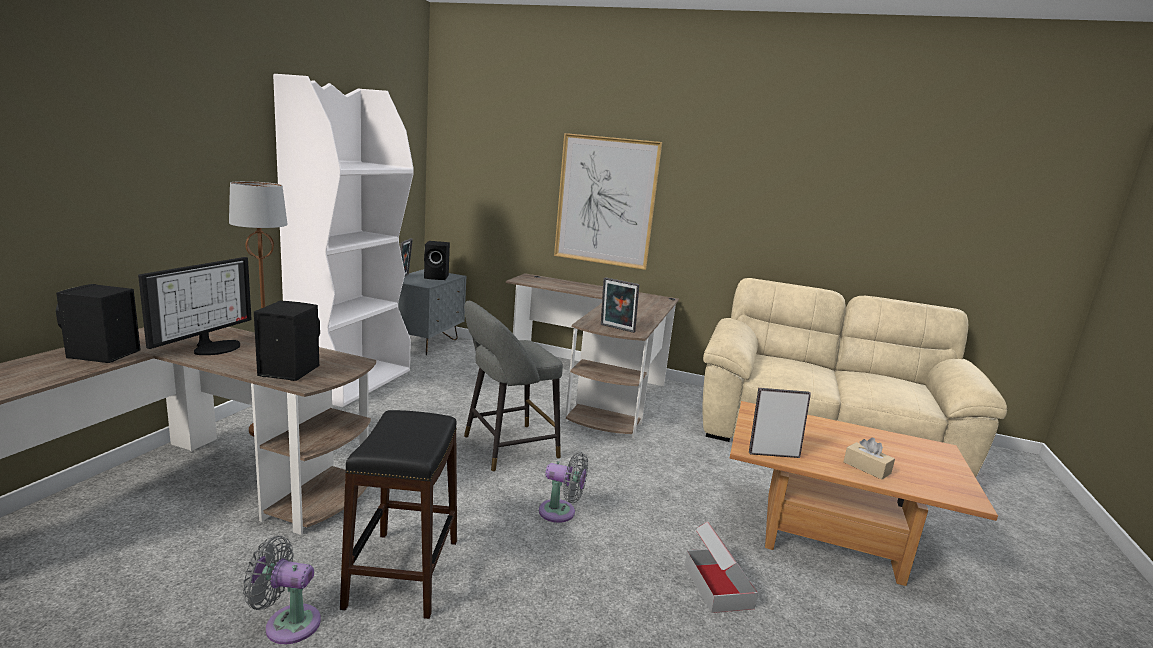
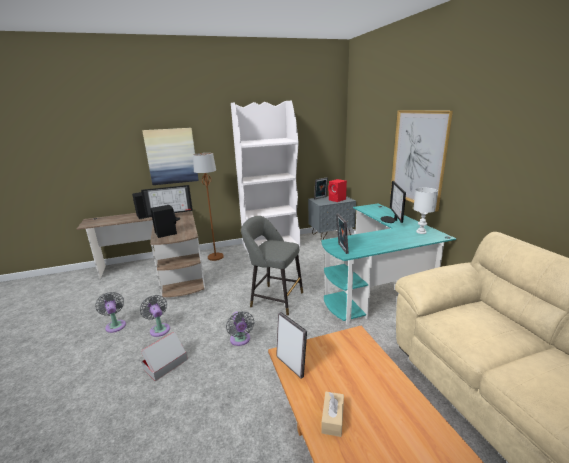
camera: 55 degrees right, 5 degrees up
(141, 187) = (171, 156): none -> picture
(404, 572) = (159, 329): black stool -> grey fan
(437, 277) = (337, 200): black speaker -> red speaker
(585, 290) = (390, 219): none -> monitor
(596, 387) = (381, 286): brown desk -> turquoise desk
(642, 298) = (421, 232): none -> white table lamp
(718, 586) = (233, 424): cardboard box -> cardboard box (165, 364)

